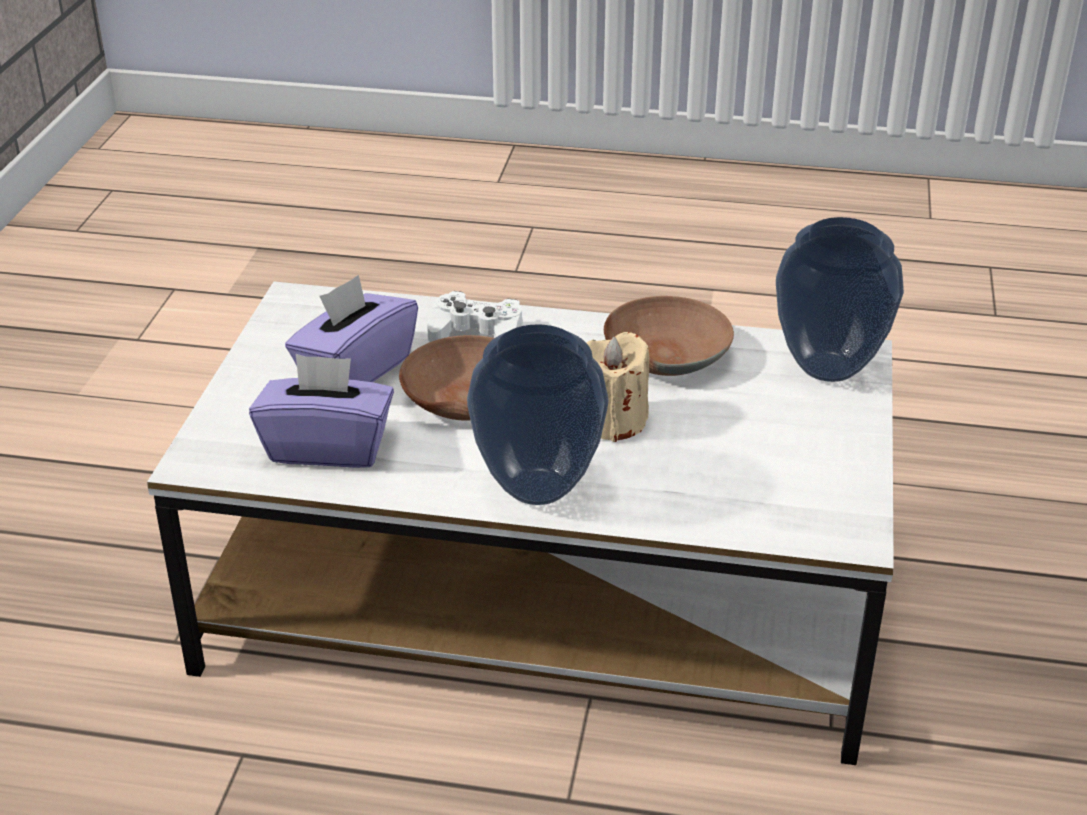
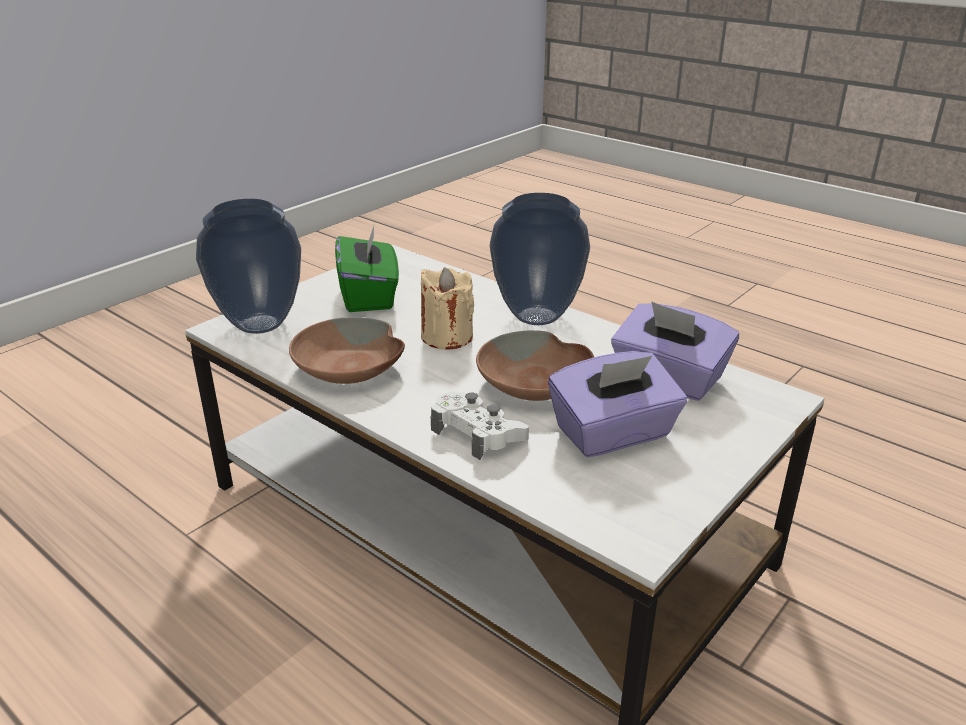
camera: 150 degrees left, 5 degrees down
(776, 450) = (369, 296): none -> green tissue box

